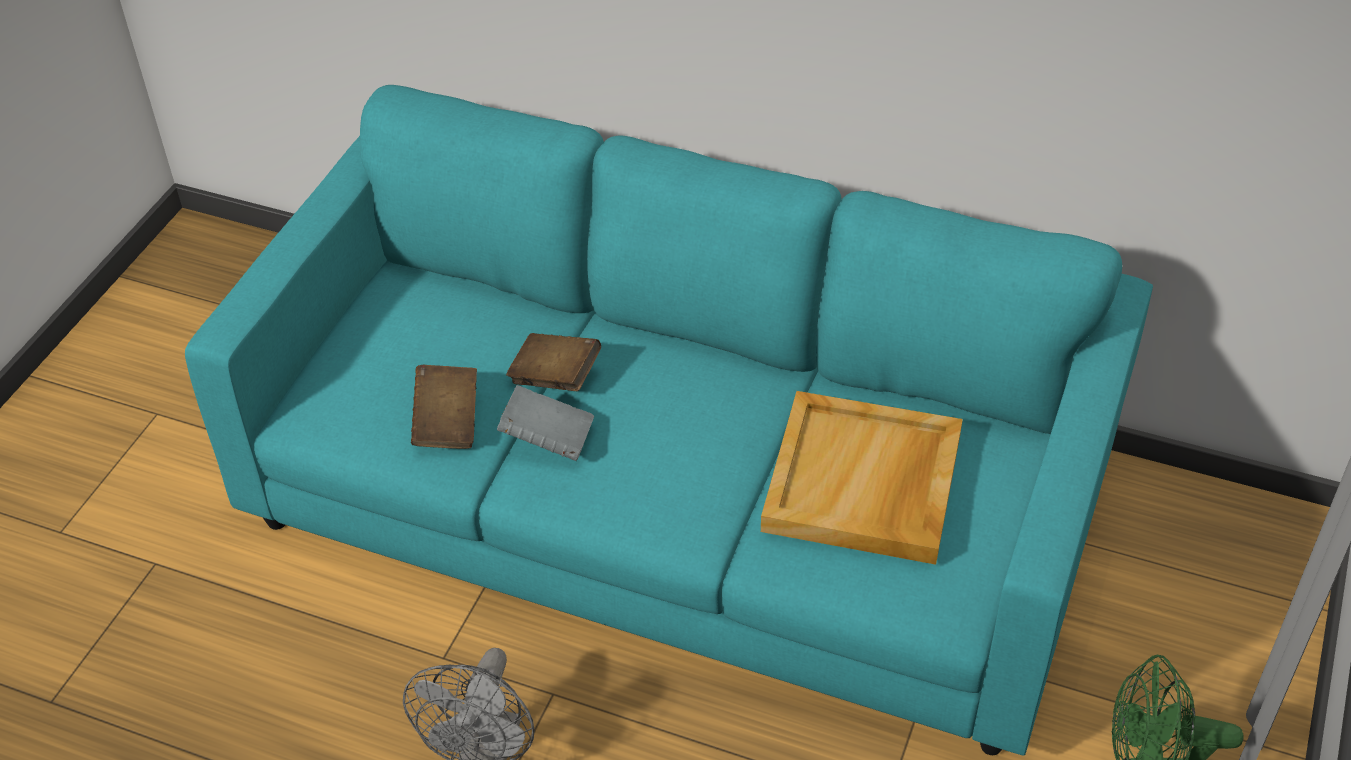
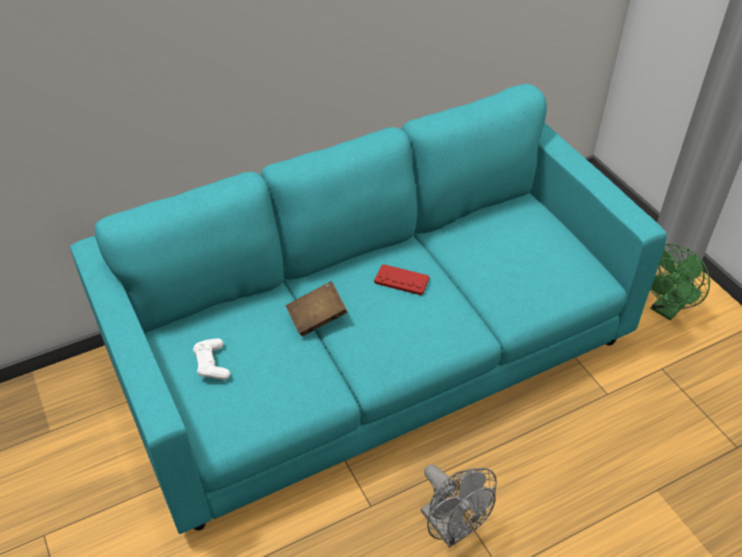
camera: 50 degrees left, 0 degrees up
(391, 340) = (212, 364): none -> white game controller
(447, 422) = (297, 378): brown book -> none
(547, 439) = (355, 346): grey book -> none
(703, 409) = (401, 280): none -> red game controller
(864, 483) = (504, 259): beige tray -> none

